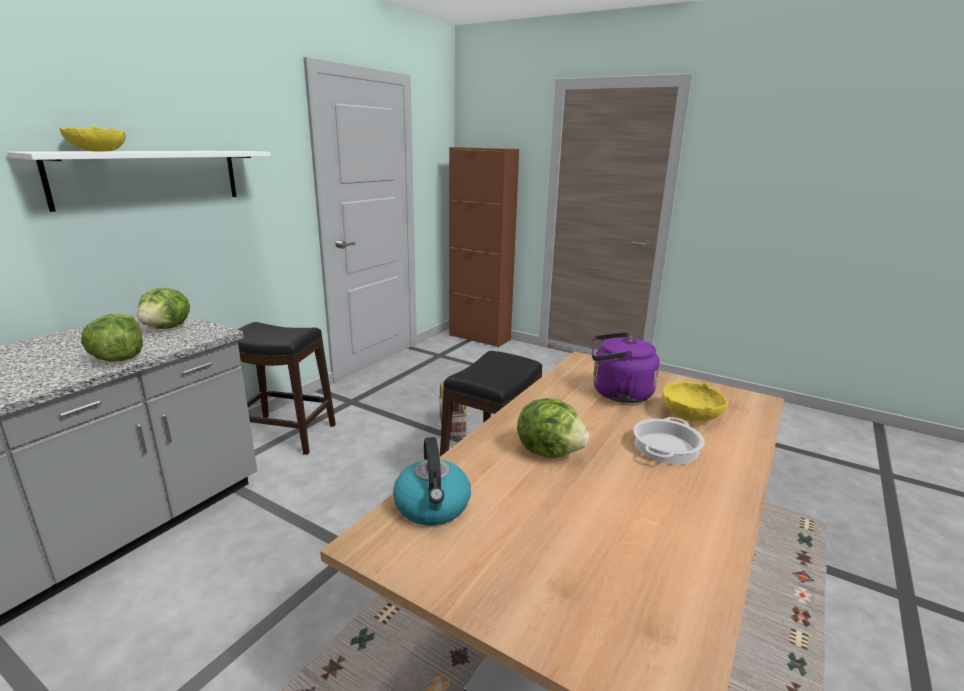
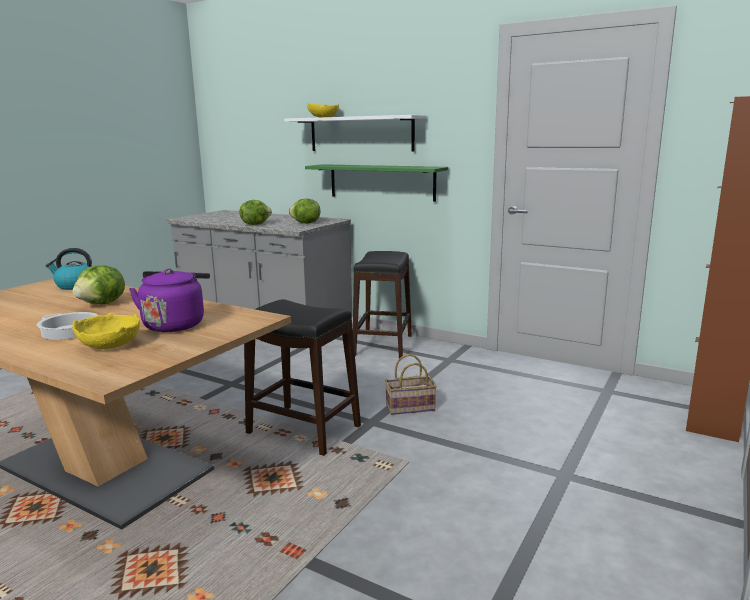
camera: 90 degrees right, 5 degrees down
(196, 243) = (381, 182): none -> green shelf

